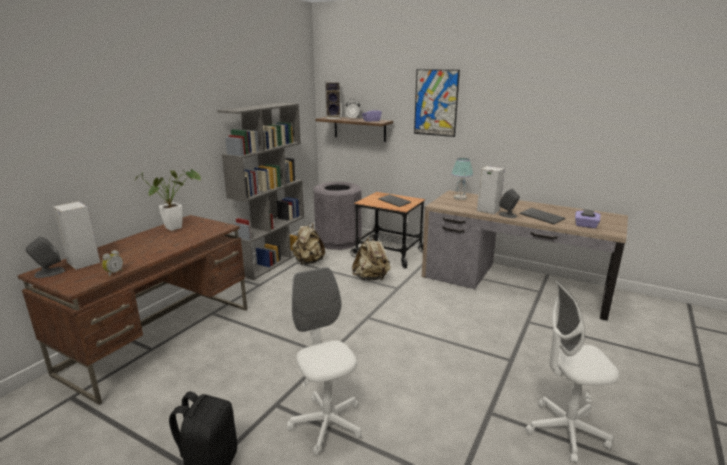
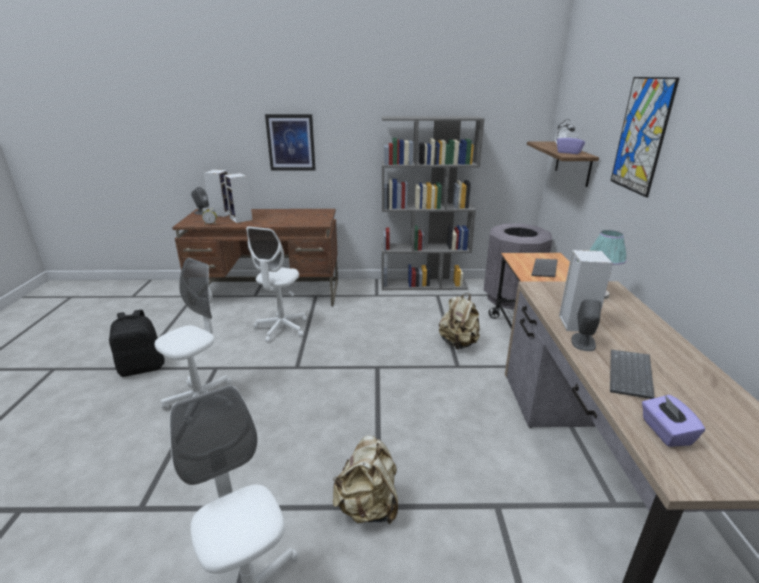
camera: 60 degrees right, 5 degrees up
(134, 151) = (291, 142): none -> picture
(177, 227) = (305, 213): potted plant -> none
(250, 347) = (282, 328): none -> white office chair
(308, 262) = (445, 300): beige backpack -> beige backpack (368, 506)
(333, 118) = (548, 143): speaker -> speaker (242, 219)

